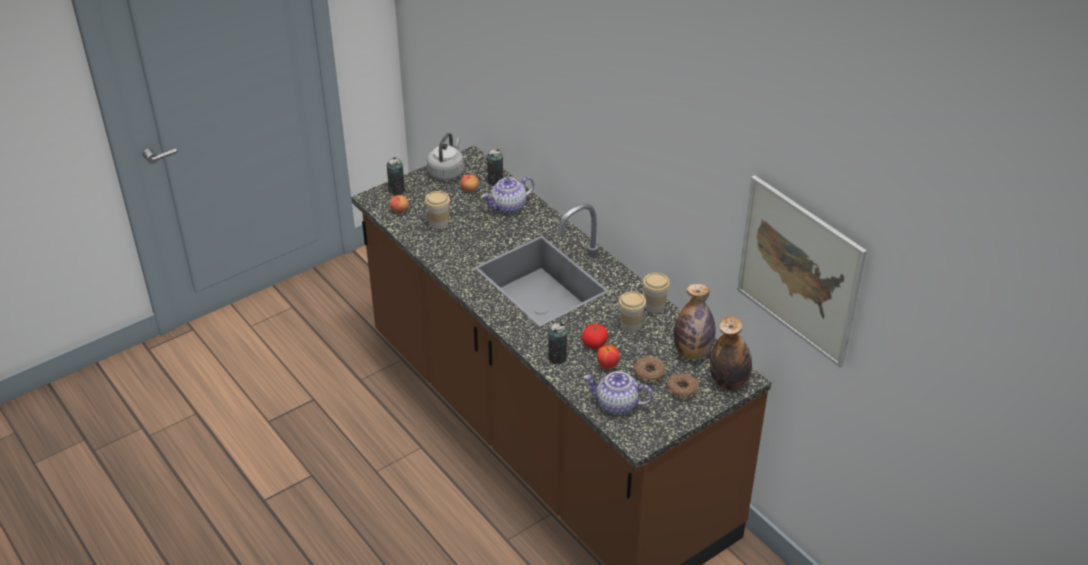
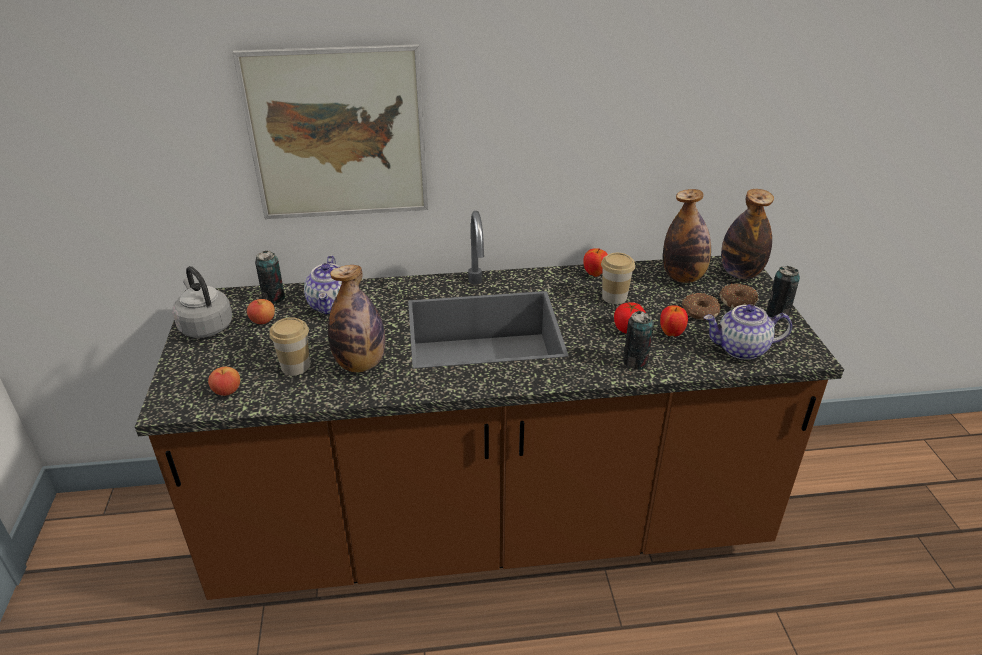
camera: 60 degrees left, 5 degrees down
(397, 190) = (183, 379): can -> can (777, 314)
(460, 246) = (360, 364): none -> bottle
(616, 405) = (741, 349): teapot -> teapot turned 45 degrees clockwise
(654, 306) = (595, 274): cup -> apple
(799, 270) = (786, 99): picture -> picture (338, 135)

